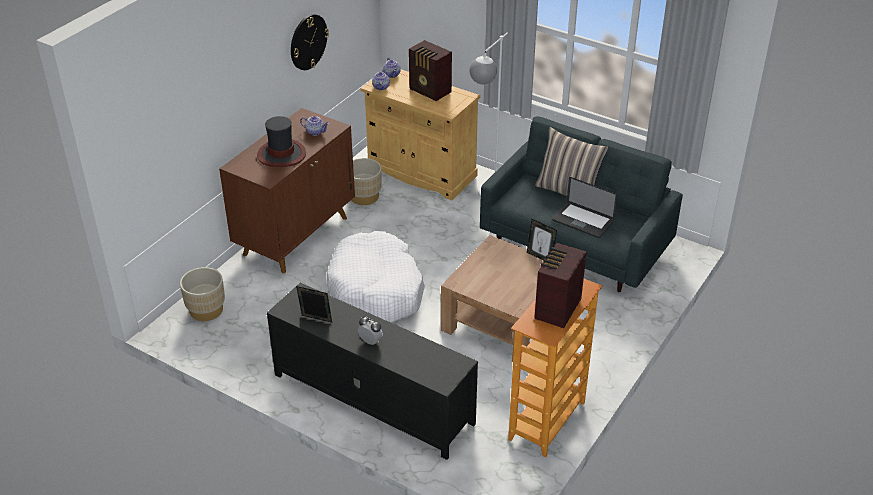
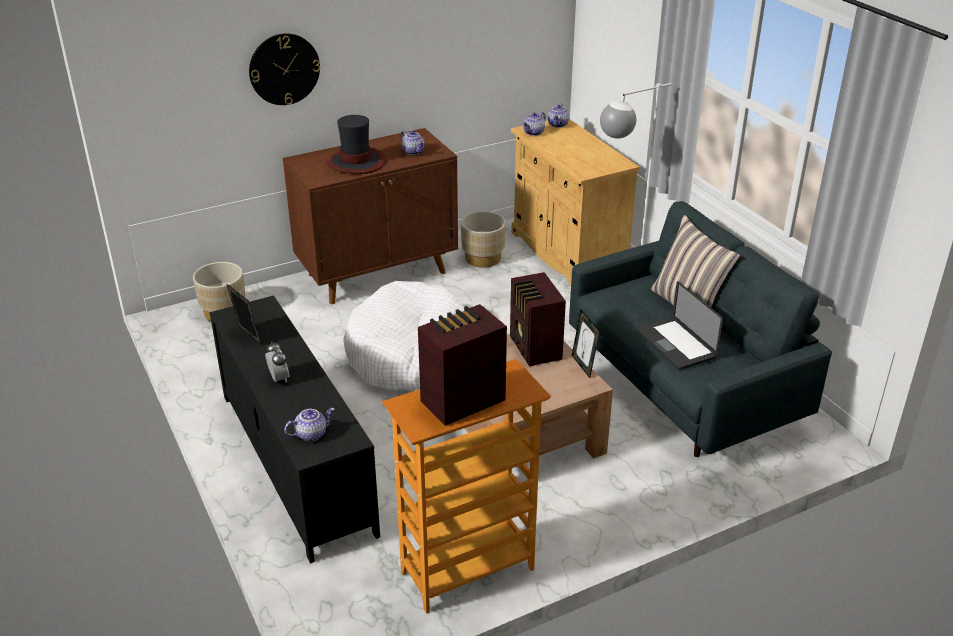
camera: 30 degrees right, 5 degrees down
(308, 42) = (445, 50): wall clock -> wall clock (284, 69)
(430, 91) = (584, 149): radio -> radio (534, 349)
(431, 370) = (311, 434): none -> teapot

